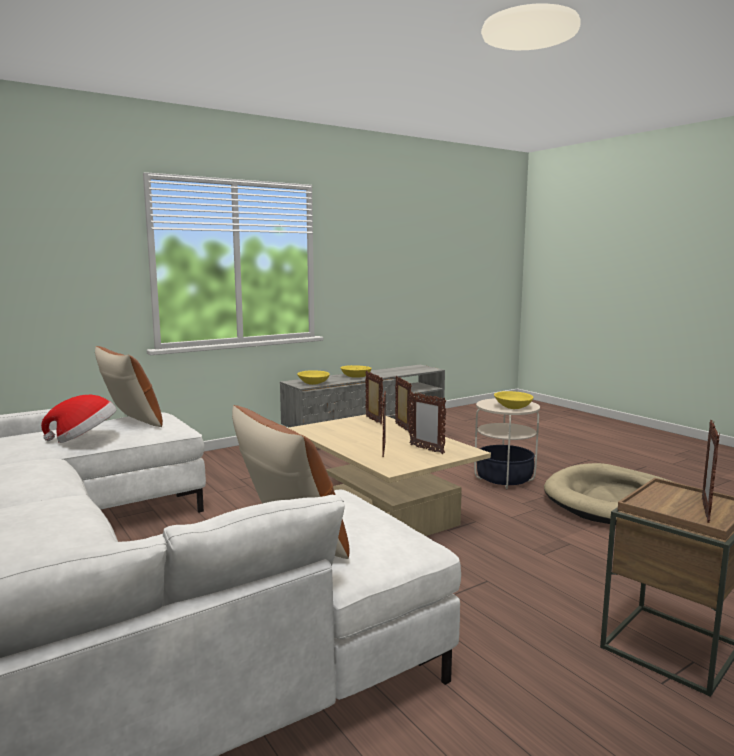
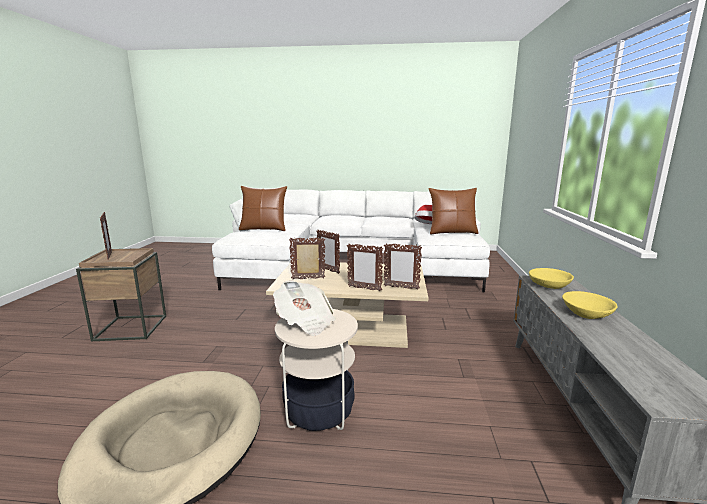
camera: 130 degrees right, 5 degrees up
(513, 406) = (305, 322): yellow bowl -> newspaper

